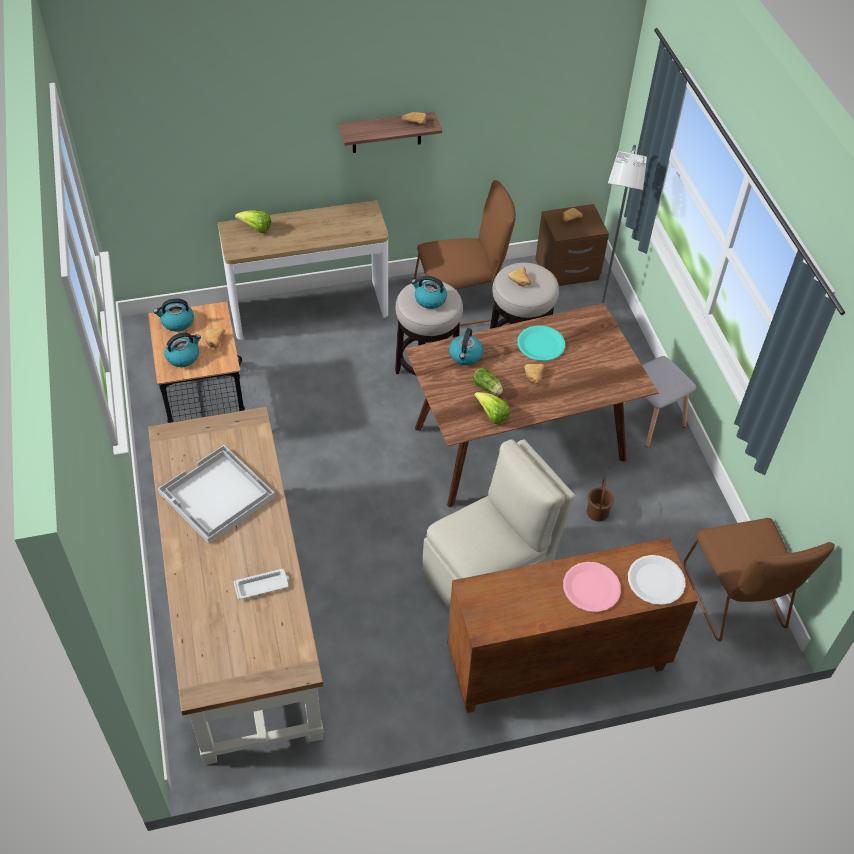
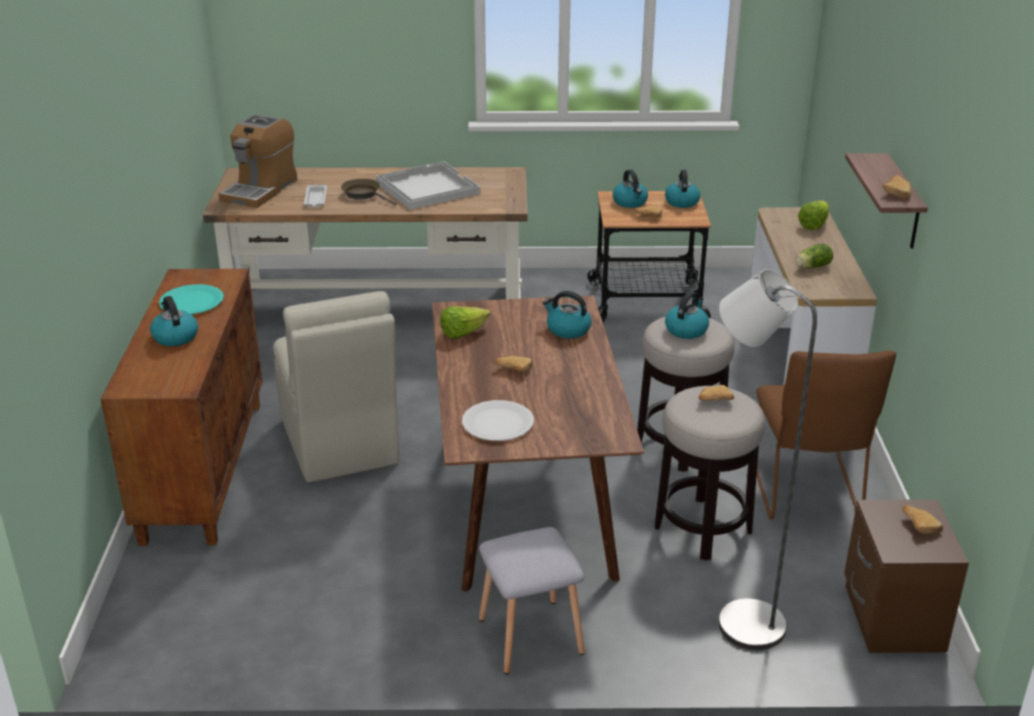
camera: 105 degrees right, 20 degrees down
(243, 545) = (364, 194): none -> brown frying pan
(245, 648) = (260, 190): none -> coffee machine
(488, 388) = (507, 336): lettuce -> lettuce (811, 267)
(541, 344) = (571, 384): turquoise plate -> turquoise plate (191, 302)
(591, 588) = (175, 337): pink plate -> kettle
(598, 512) = (387, 544): brown bucket -> none
(656, 581) = (148, 376): white plate -> white plate (497, 423)
(735, 602) = (180, 637): brown chair -> none

